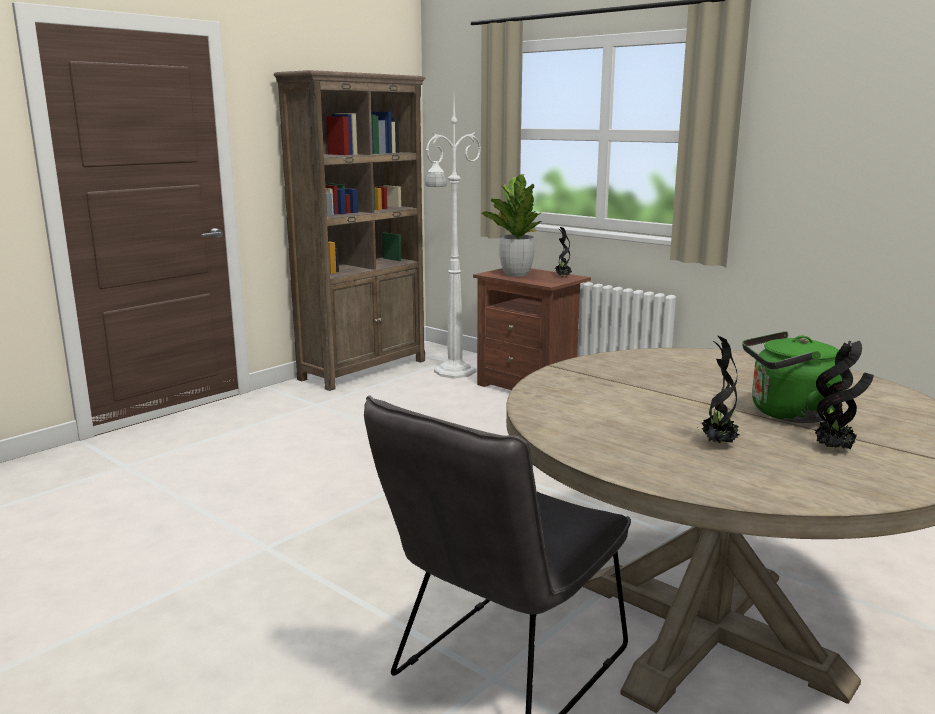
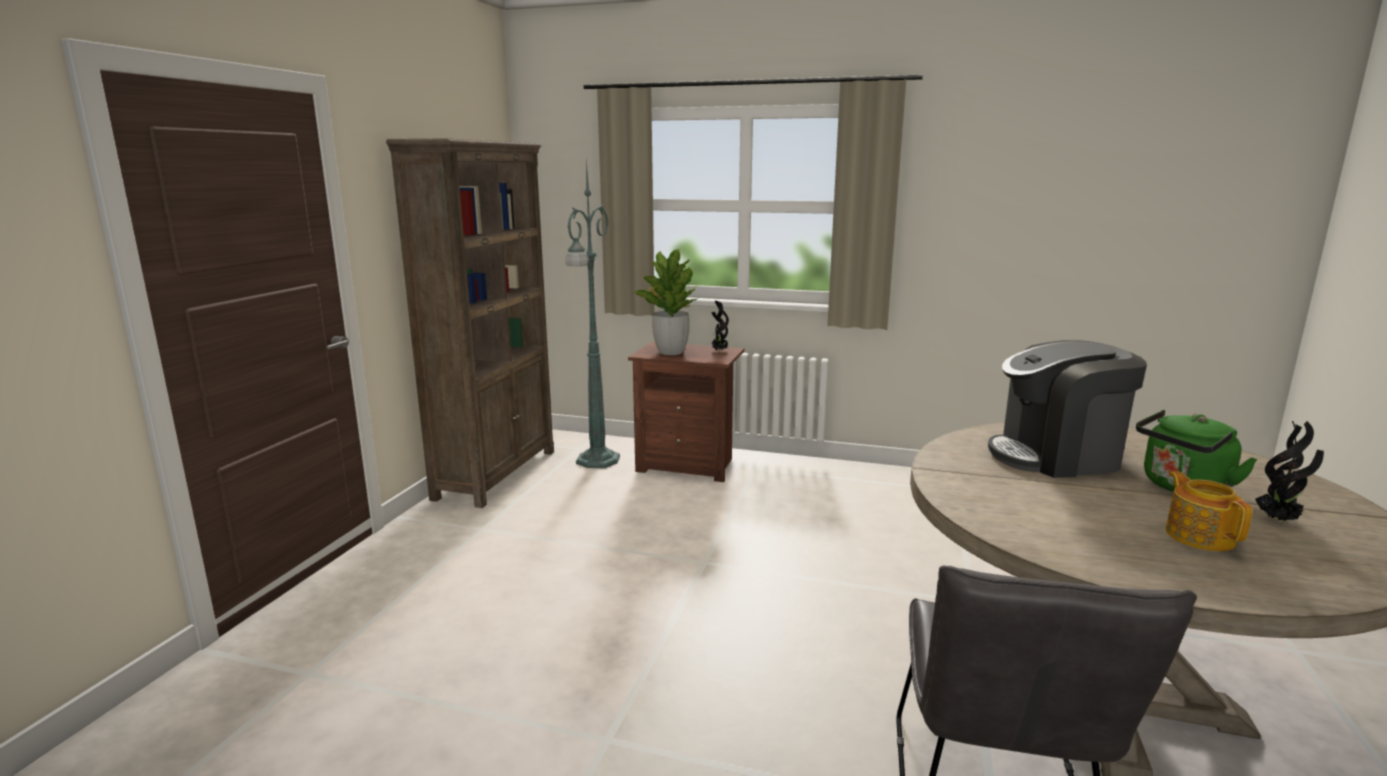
camera: 25 degrees left, 0 degrees up
(453, 372) = (596, 461): white floor lamp -> green floor lamp
(705, 377) = (1056, 456): none -> coffee machine
(717, 444) = (1199, 536): potted plant -> teapot

